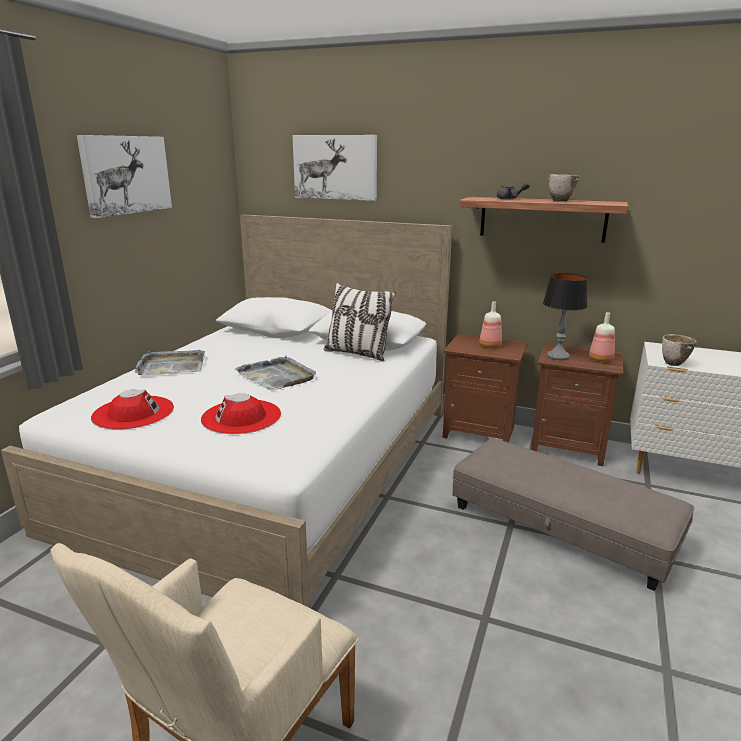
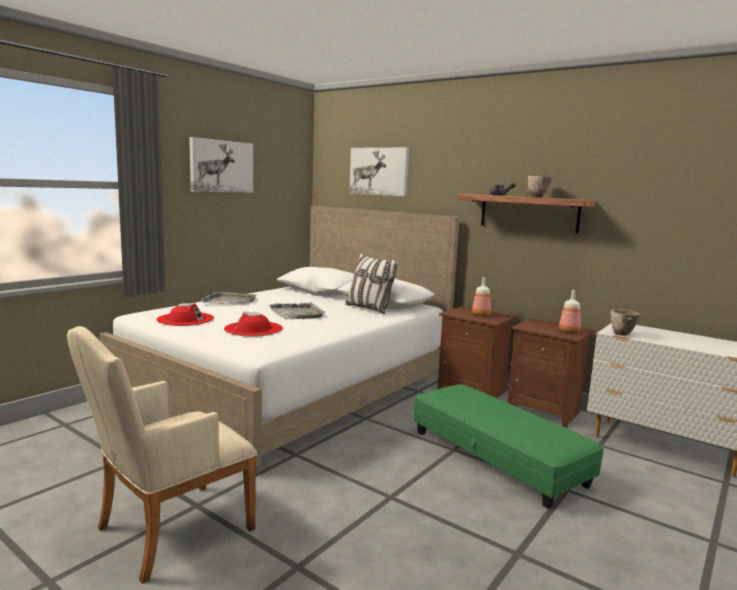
camera: 15 degrees right, 10 degrees down
(558, 356) = (532, 326): table lamp -> none
(561, 527) = (496, 457): grey ottoman -> green ottoman

